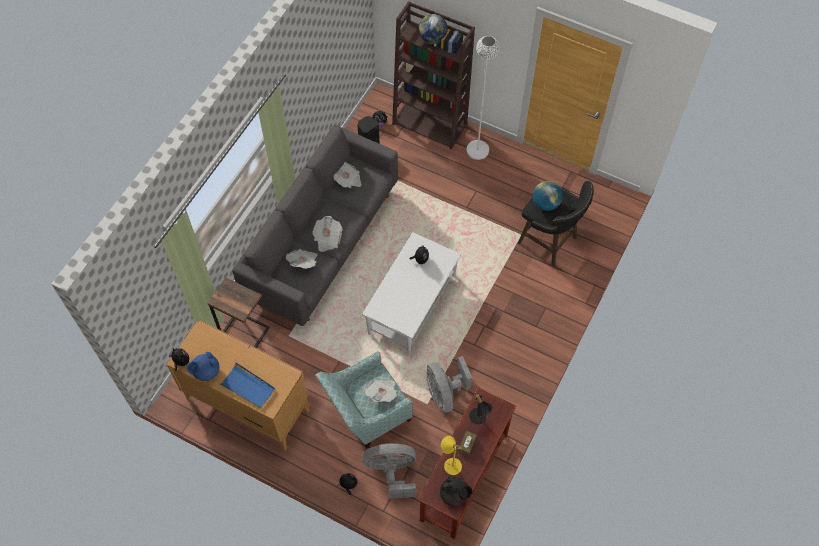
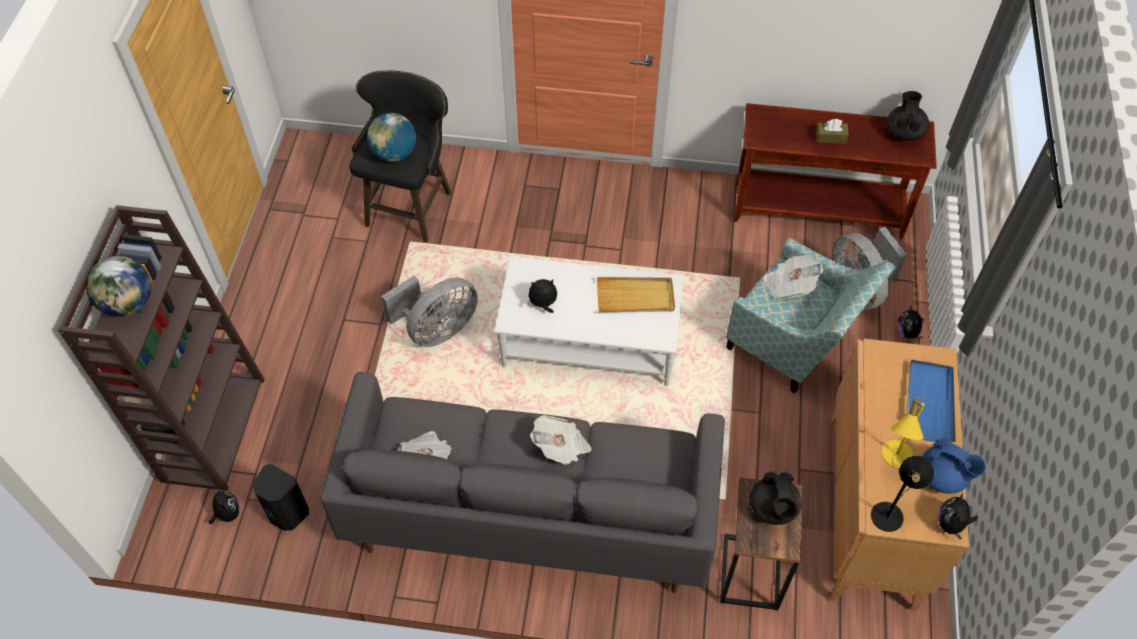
camera: 110 degrees left, 5 degrees down
(238, 302) = (773, 509): none -> black teapot
(303, 262) = (625, 466): newspaper -> none
(406, 306) = (635, 297): none -> beige tray
(444, 393) = (713, 262): grey fan -> grey fan (437, 329)
(450, 463) = (866, 147): yellow table lamp -> yellow table lamp (894, 458)
(477, 150) = (257, 340): white floor lamp -> none
(479, 419) = (788, 134): black table lamp -> black table lamp (891, 512)

